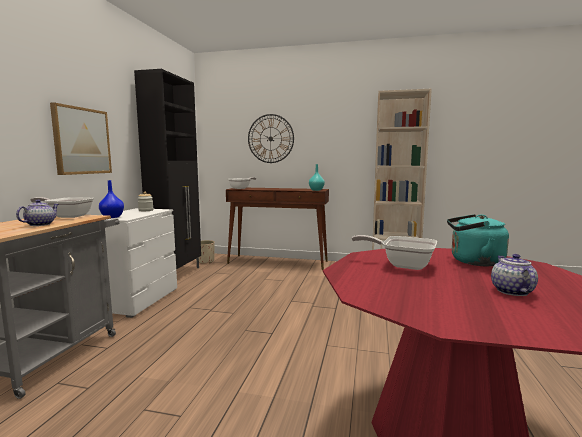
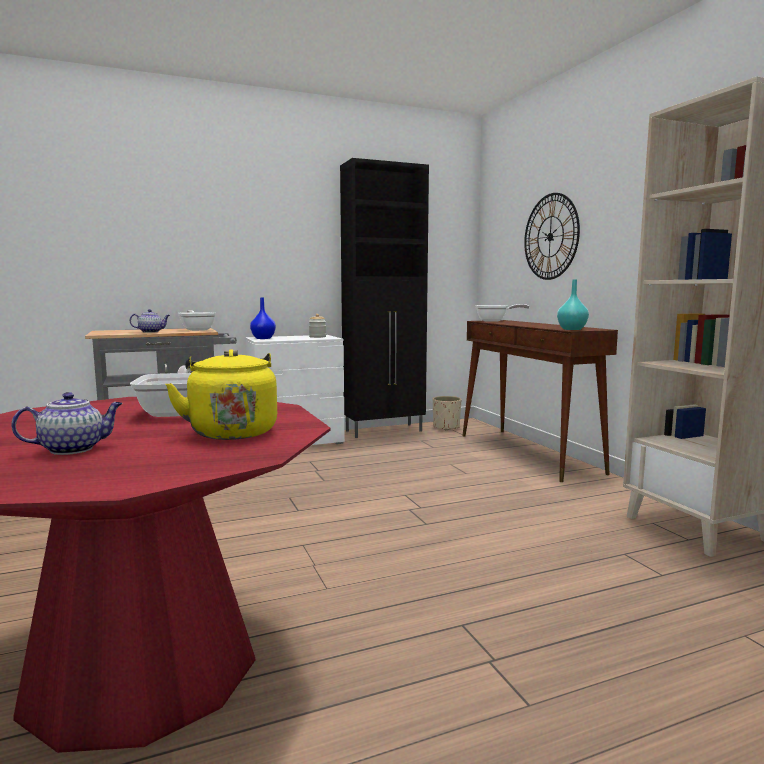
camera: 55 degrees right, 0 degrees up
(82, 141) = (253, 255): picture -> none
(473, 262) = (232, 431): turquoise kettle -> yellow kettle

